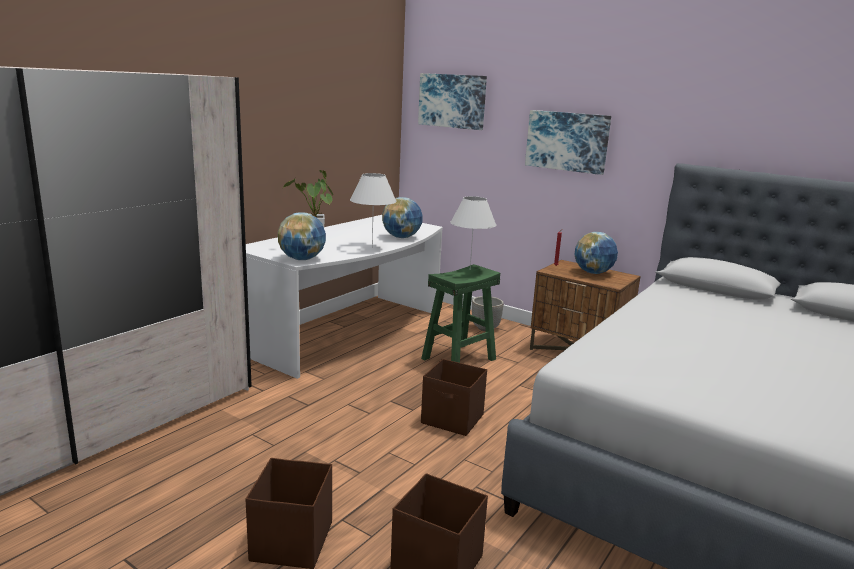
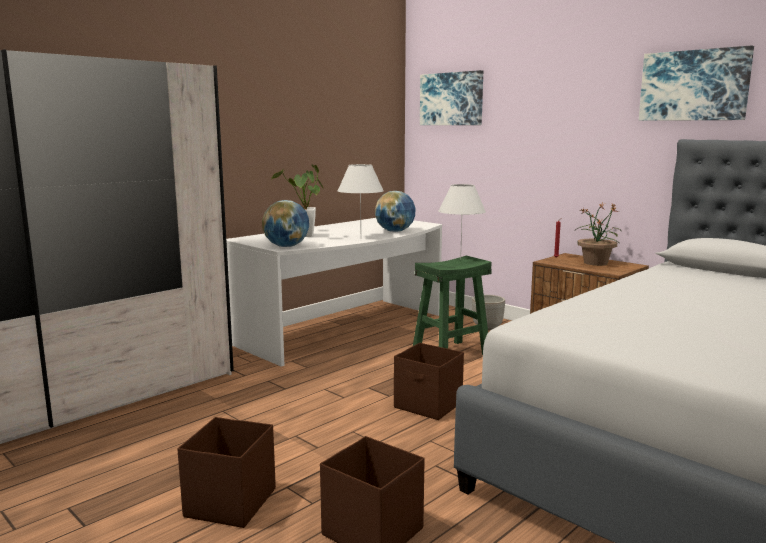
camera: 10 degrees right, 5 degrees down
(567, 141) = (565, 128): picture -> picture (694, 85)
(593, 273) = (595, 263): globe -> potted plant

